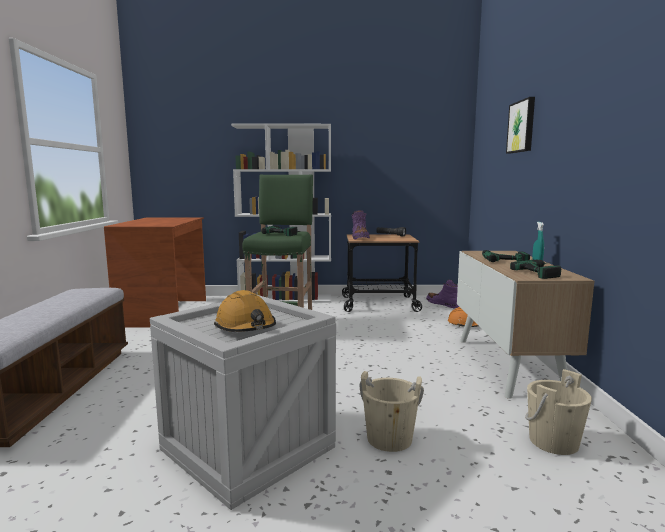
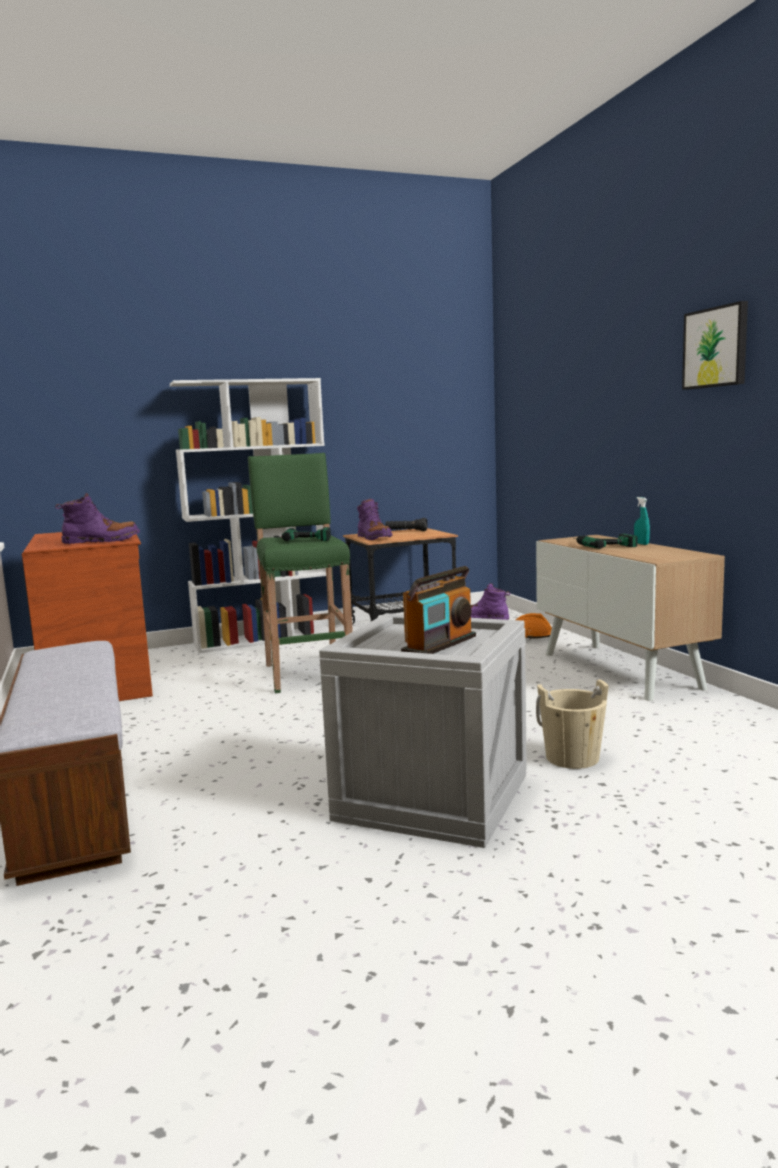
camera: 20 degrees left, 0 degrees up
(156, 224) = (101, 541): none -> purple boot
(245, 327) = (440, 644): orange hard hat -> radio
(522, 126) = (587, 383): picture -> picture (716, 347)
(544, 272) = (667, 553): power drill -> none
(553, 442) = (724, 728): beige bucket -> none

